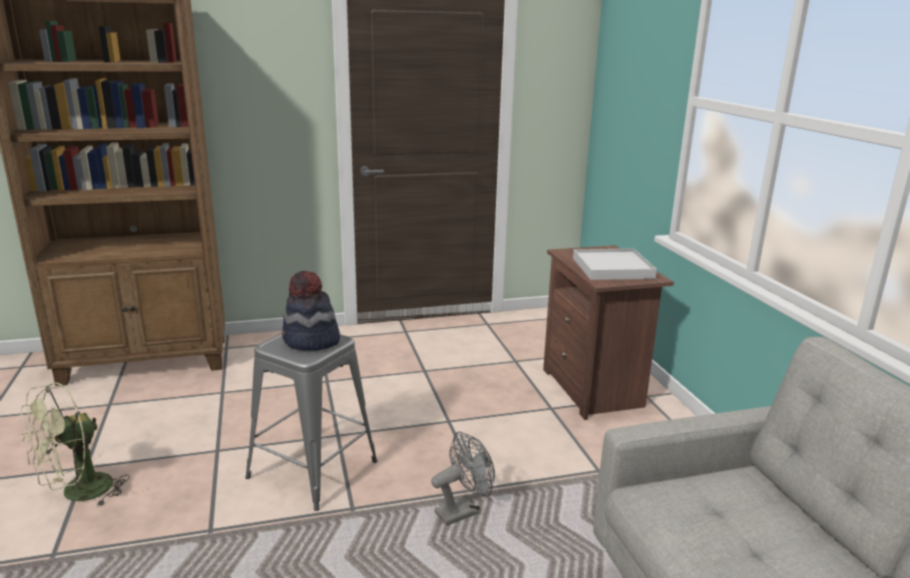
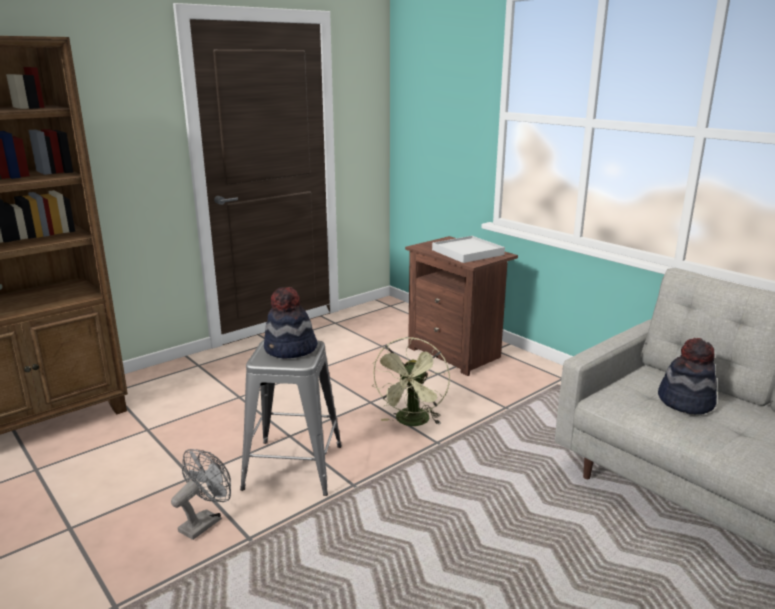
camera: 25 degrees left, 0 degrees up
(78, 494) = (87, 552): green fan -> green fan (412, 422)
(463, 511) = (438, 461): grey fan -> grey fan (205, 522)
(759, 534) = (685, 402): none -> hat

